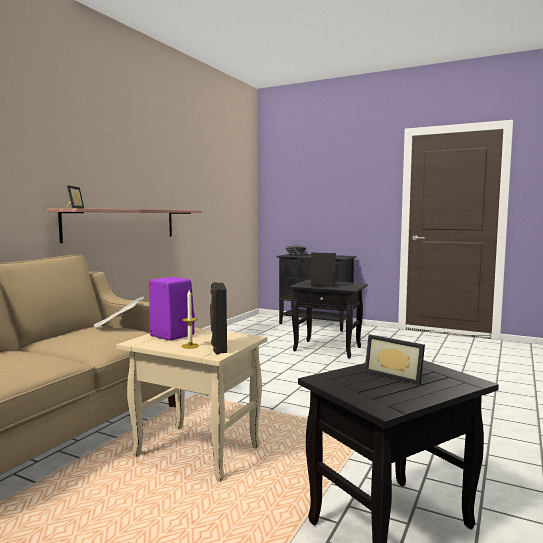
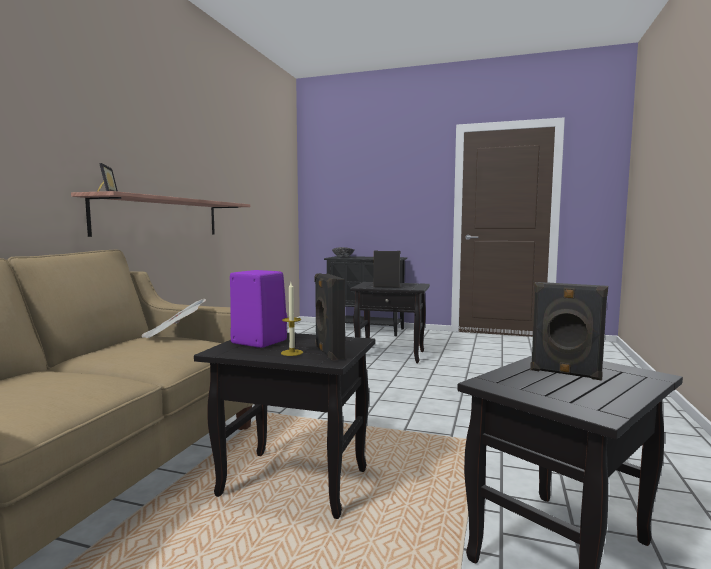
camera: 10 degrees left, 0 degrees up
(194, 452) = (291, 483): beige side table -> black side table
(395, 375) = (565, 373): picture frame -> black speaker

